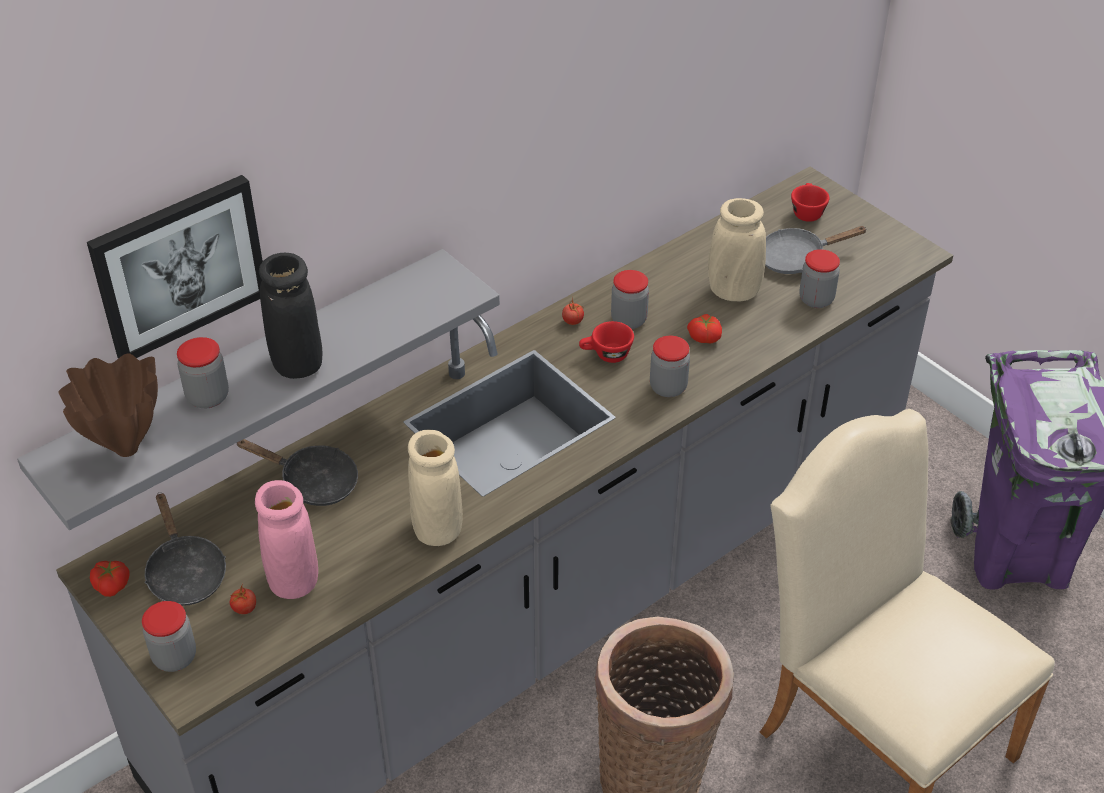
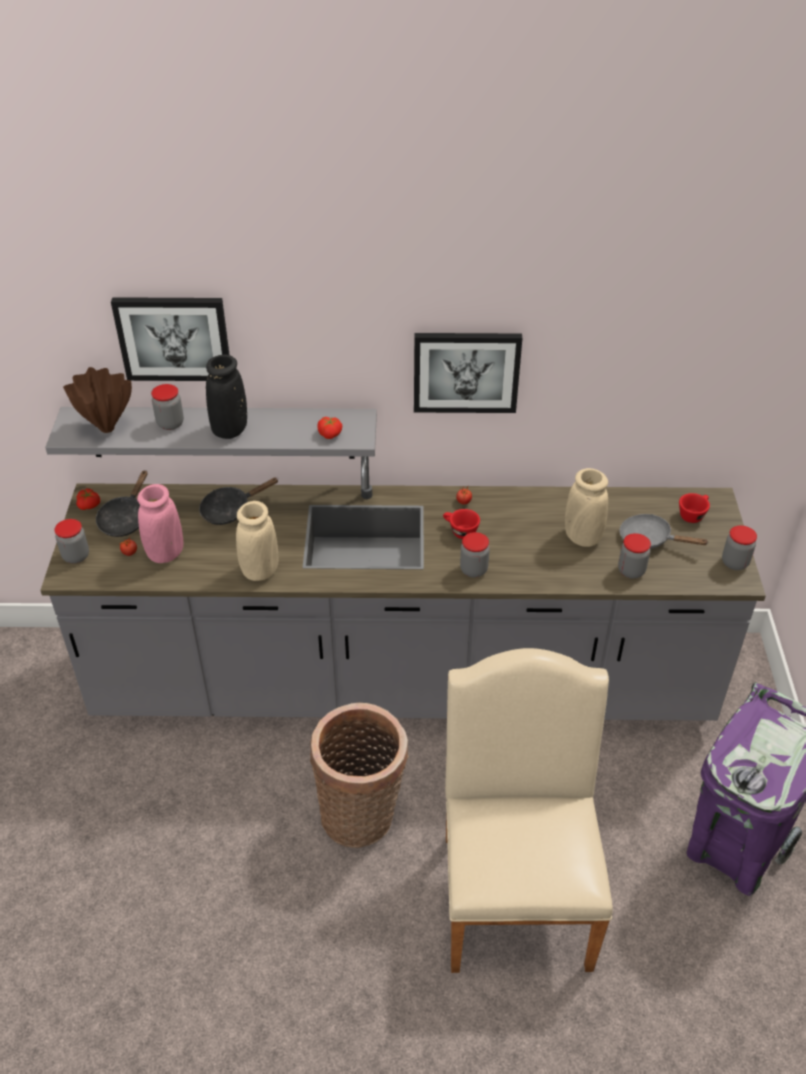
camera: 40 degrees right, 0 degrees up
(312, 482) = (230, 510): black frying pan -> black frying pan turned 90 degrees clockwise
(540, 147) = (466, 371): none -> picture
(629, 320) = (497, 519): jar -> jar (734, 563)
(705, 336) = (531, 553): tomato -> tomato (330, 434)

